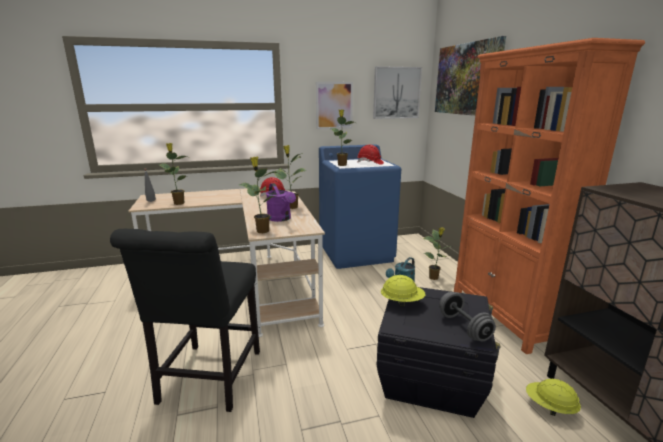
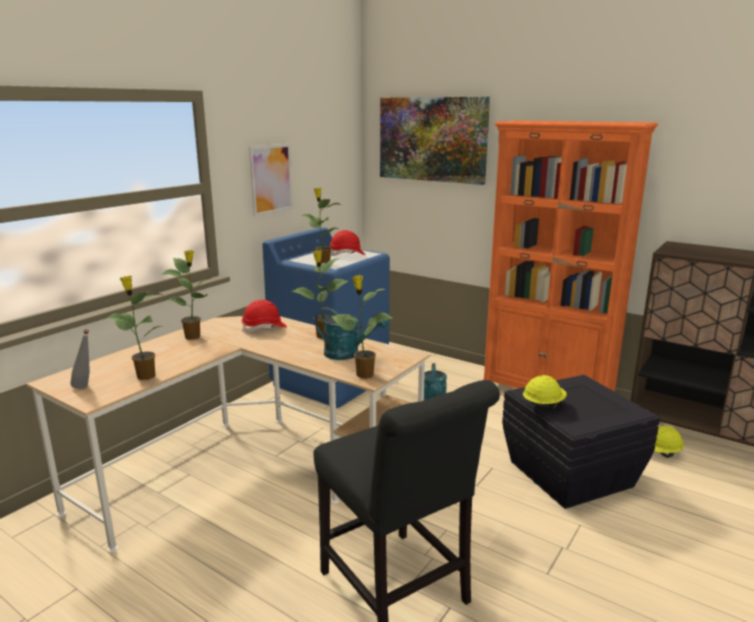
camera: 40 degrees left, 0 degrees up
(281, 219) = (348, 354): purple watering can -> turquoise watering can
(396, 93) = (332, 154): picture -> none
(434, 278) = (448, 380): potted plant -> potted plant (194, 337)
(464, 327) = (614, 406): grey dumbbell -> none

